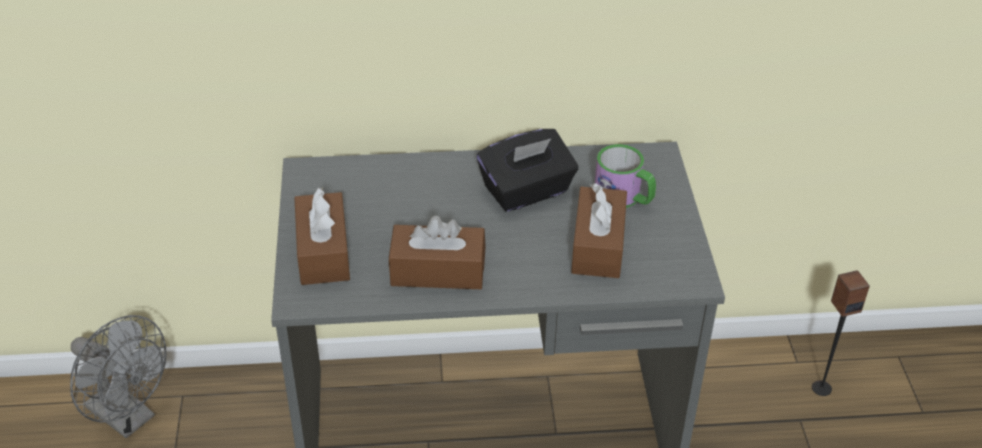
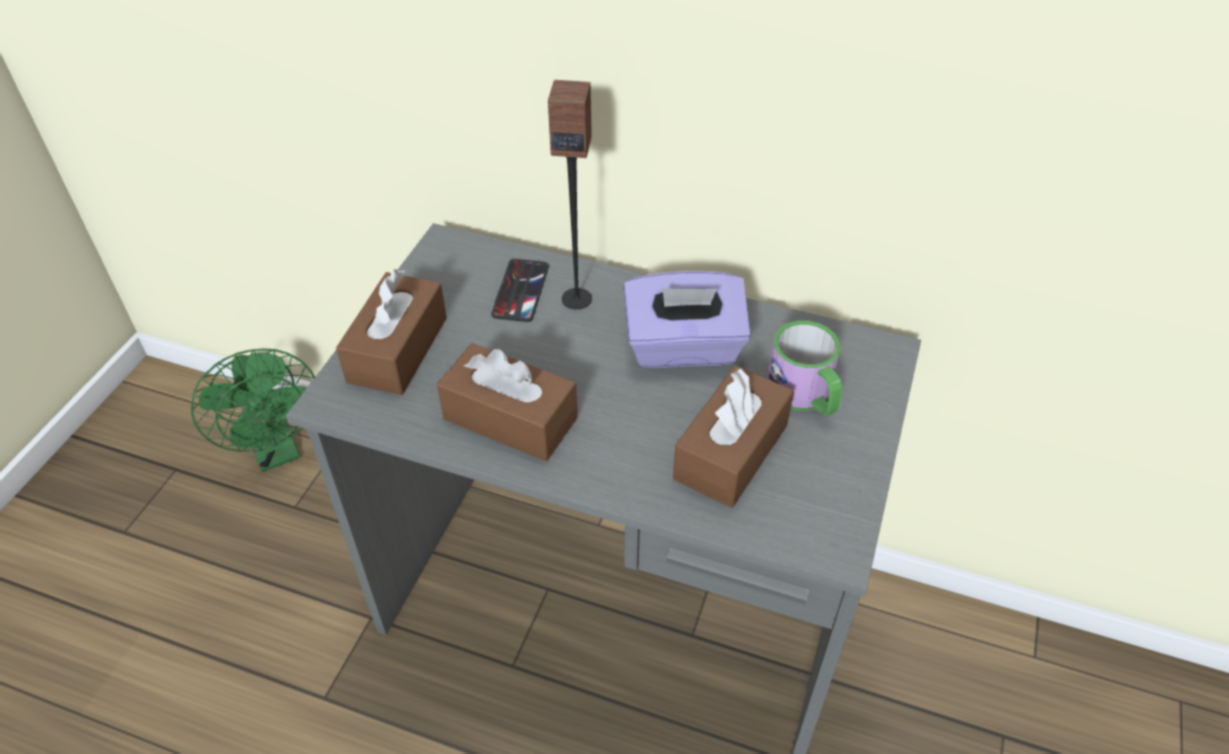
camera: 25 degrees right, 5 degrees up
(128, 417) = (277, 451): grey fan -> green fan
(386, 186) = (520, 290): none -> phone
(527, 191) = (684, 348): black tissue box -> purple tissue box
(821, 388) = (1052, 704): speaker -> speaker (577, 298)

